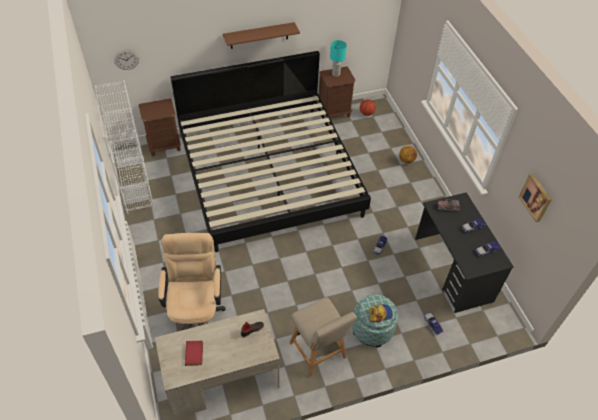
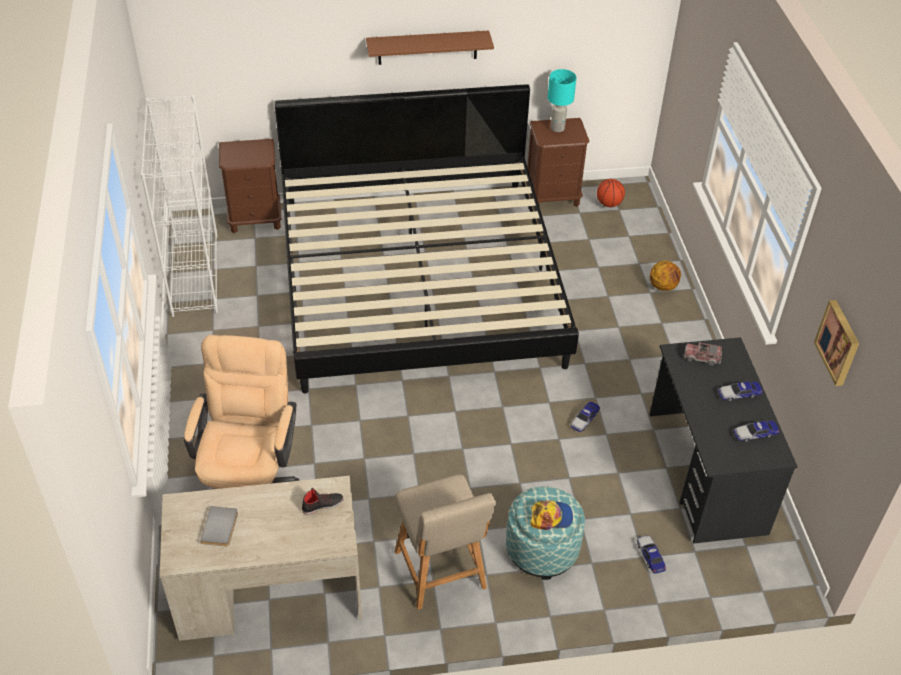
camera: 10 degrees right, 5 degrees down
(126, 59) = (204, 64): wall clock -> none
(195, 353) = (221, 527): red book -> grey book

